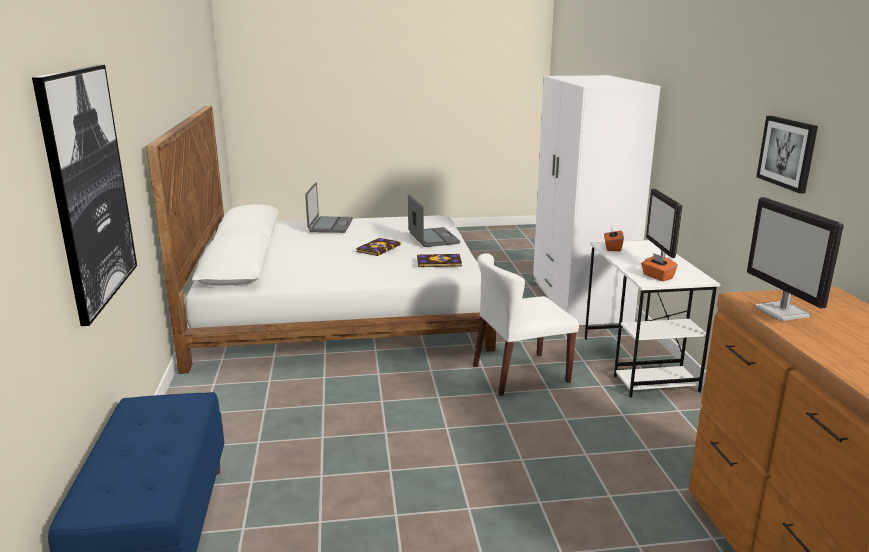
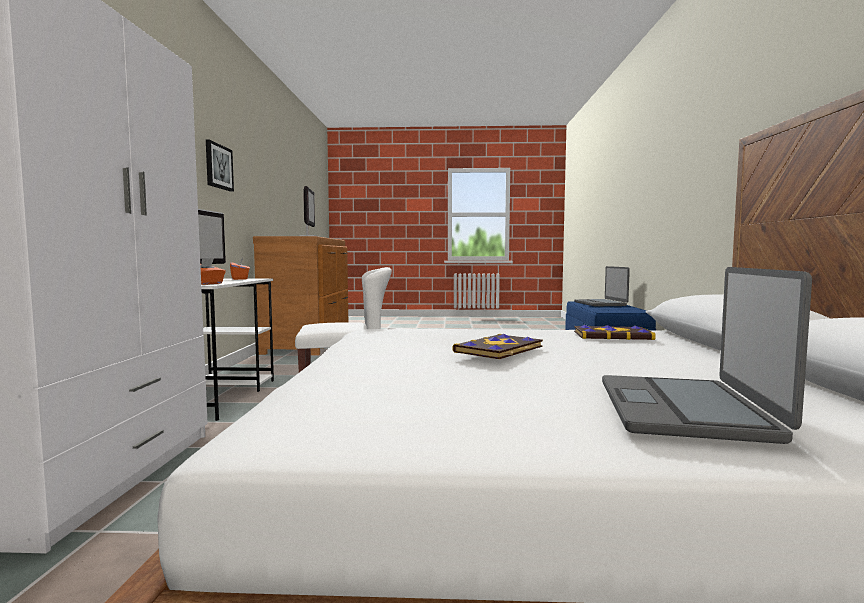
camera: 170 degrees left, 15 degrees down
(89, 187) = (674, 174): picture -> none
(432, 238) = (370, 366): laptop -> laptop (600, 304)
(439, 262) = (402, 330): book -> book (612, 335)

